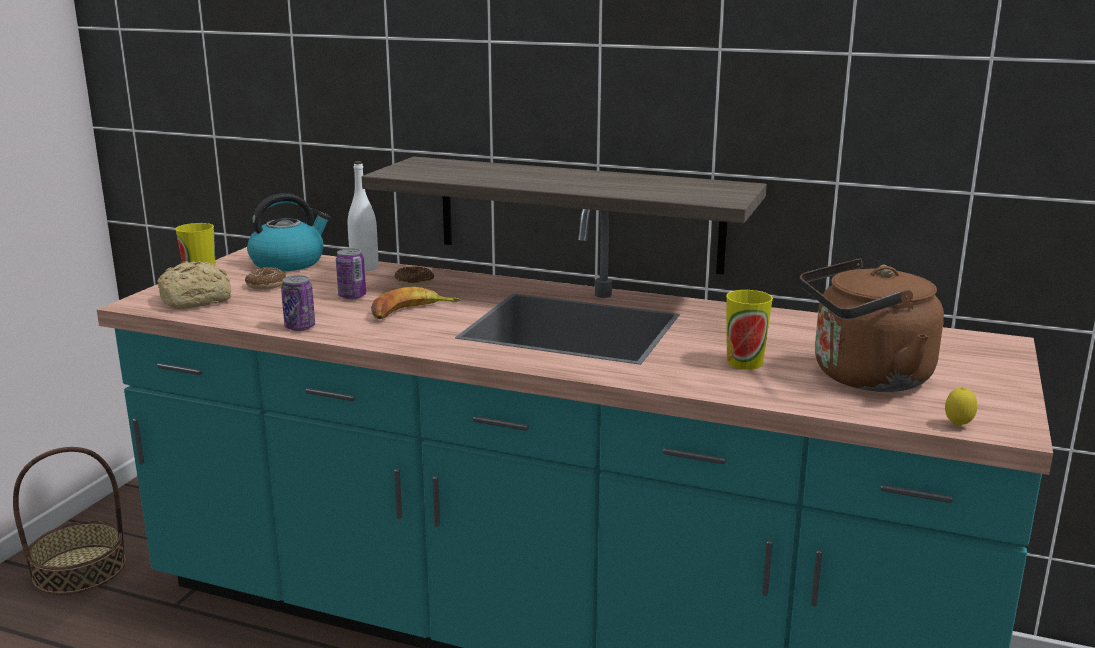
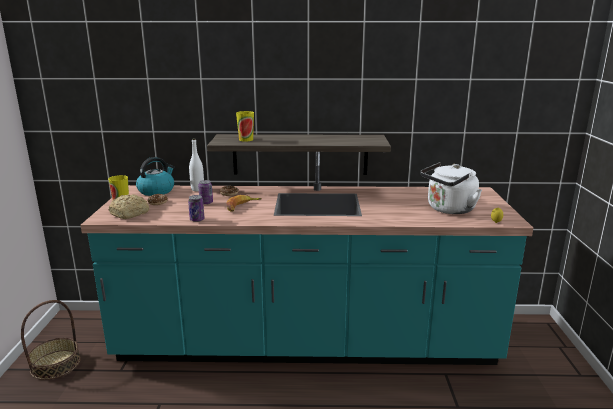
camera: 20 degrees left, 0 degrees up
(744, 362) = (400, 209): cup -> cup (246, 139)
(864, 378) = (448, 209): brown kettle -> white kettle

